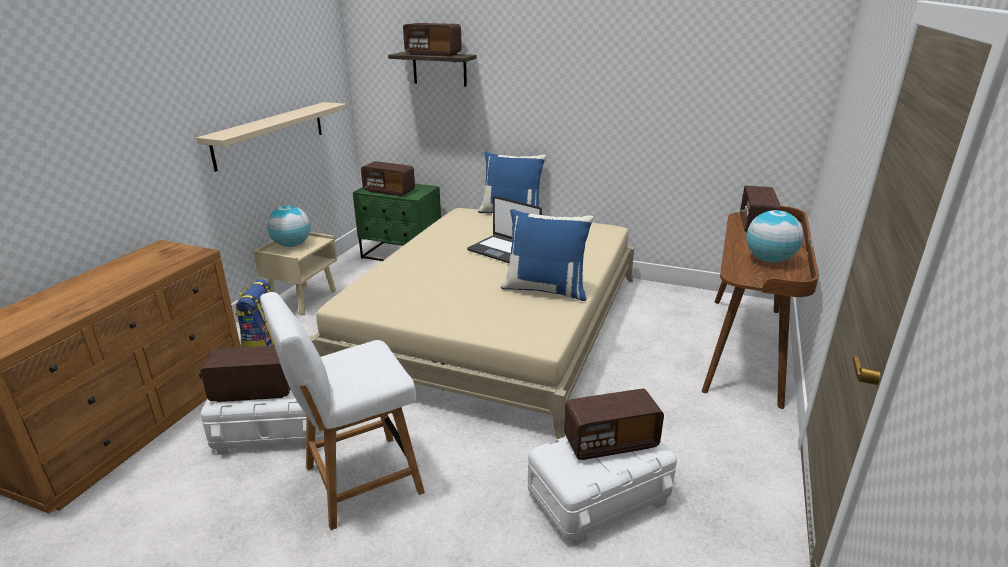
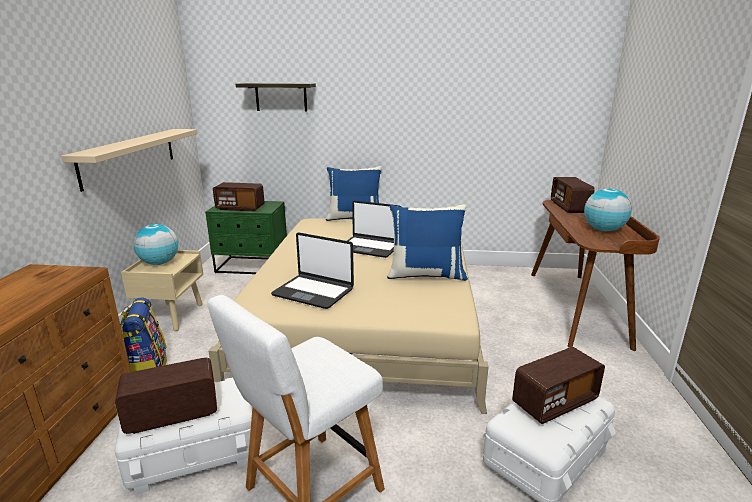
camera: 15 degrees left, 5 degrees down
(417, 294) = (313, 292): none -> laptop
(433, 54) = (277, 83): radio -> none

